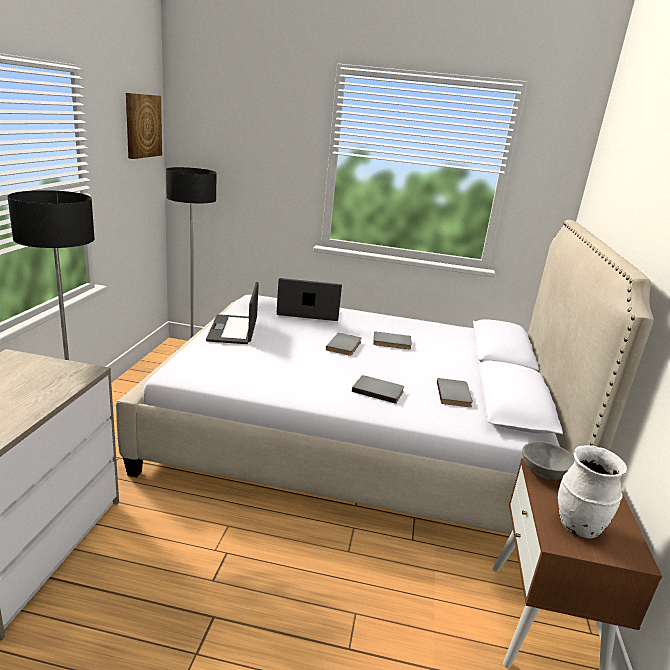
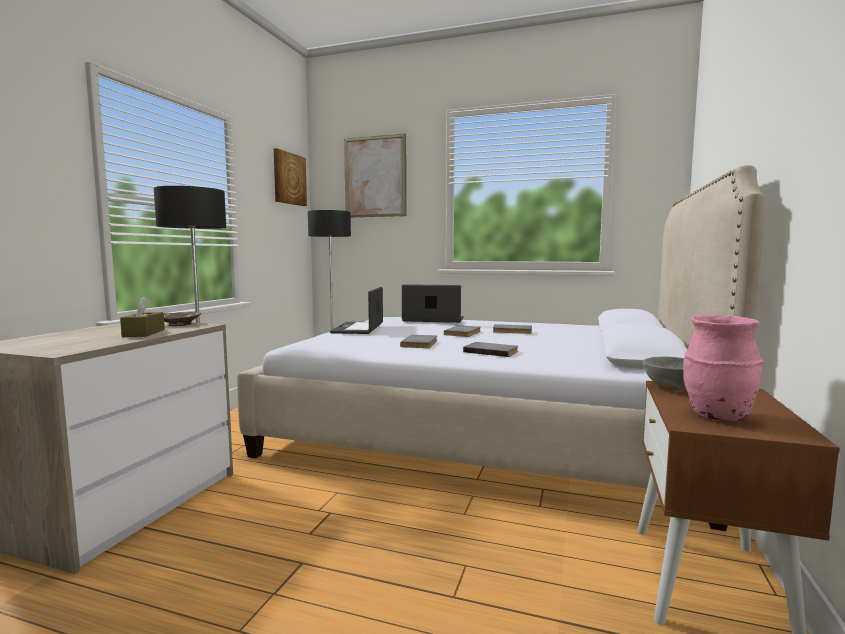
camera: 10 degrees right, 15 degrees down
(32, 396) = (144, 333): none -> brown tissue box
(59, 367) = (179, 324): none -> brown bowl
(246, 130) = (375, 177): none -> picture
(455, 394) = (574, 352): grey book -> grey book (421, 343)
(578, 527) = (718, 416): white vase -> pink vase

